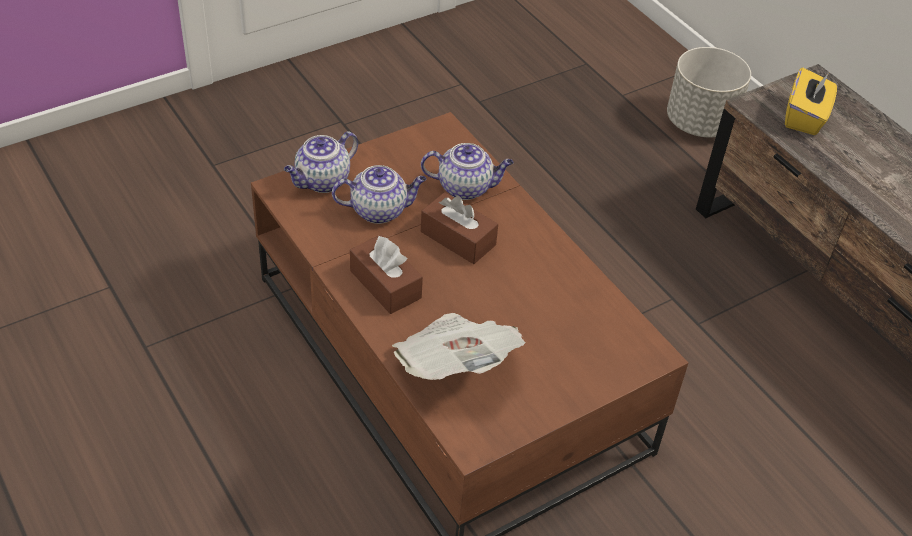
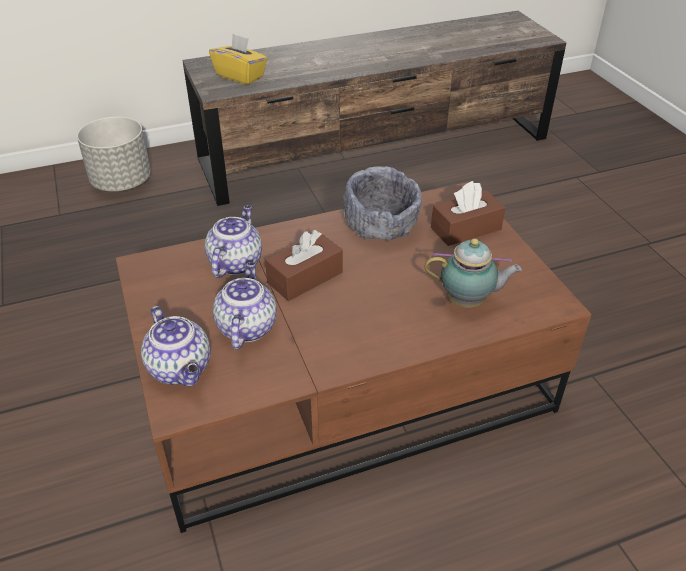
camera: 75 degrees left, 5 degrees down
(385, 284) = (356, 335): brown tissue box -> brown tissue box (466, 229)
(455, 366) = (468, 302): newspaper -> teapot
(563, 286) = (381, 225): none -> grey bowl

